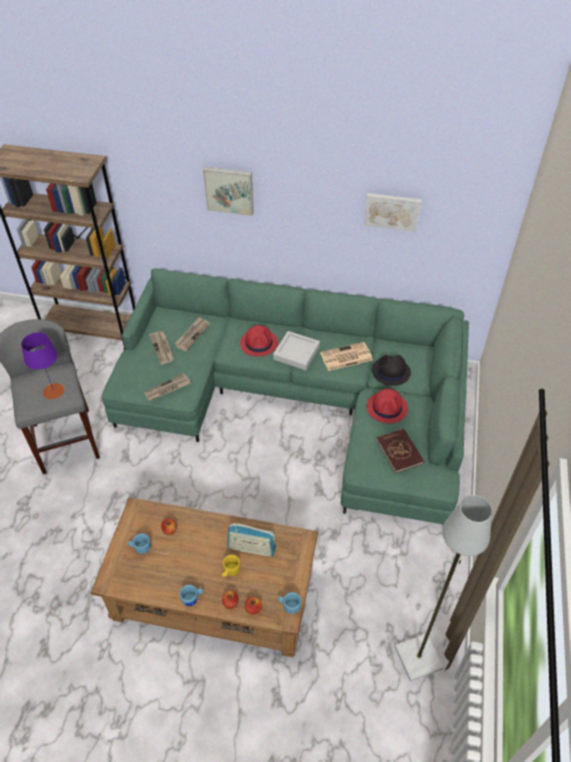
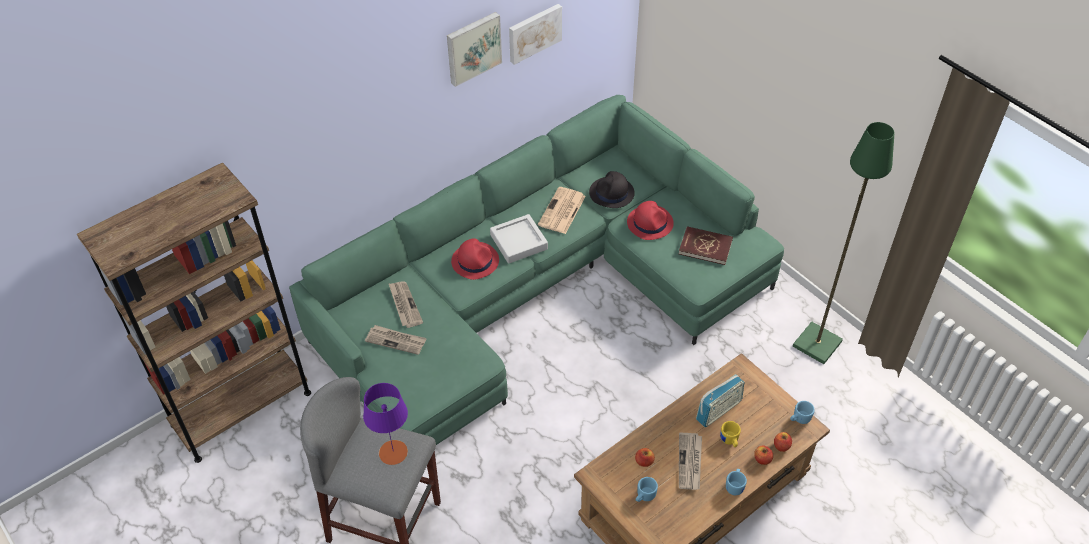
camera: 50 degrees left, 0 degrees up
(167, 389) = (458, 368): newspaper -> newspaper (690, 462)
(229, 190) = (369, 113): picture -> picture (473, 47)
(419, 658) = (872, 387): grey floor lamp -> none
(422, 593) = (817, 345): none -> green floor lamp

